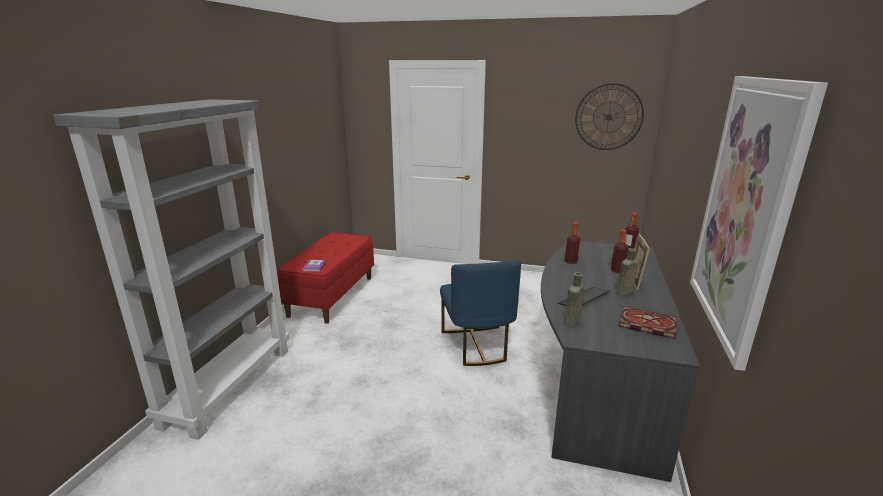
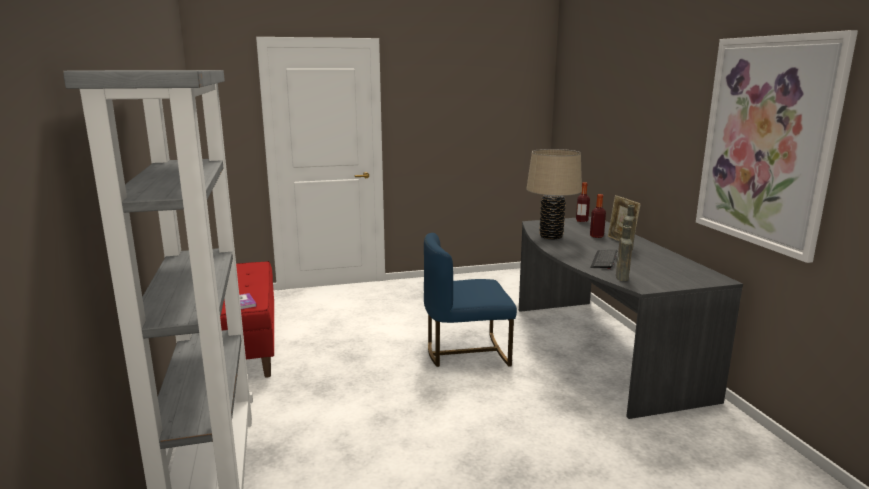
camera: 30 degrees left, 5 degrees down
(476, 345) = (466, 352): blue chair -> blue chair turned 120 degrees clockwise
(571, 261) = (551, 236): bottle -> beige table lamp
(608, 117) = (509, 98): wall clock -> none
(645, 324) = (673, 267): book -> none

